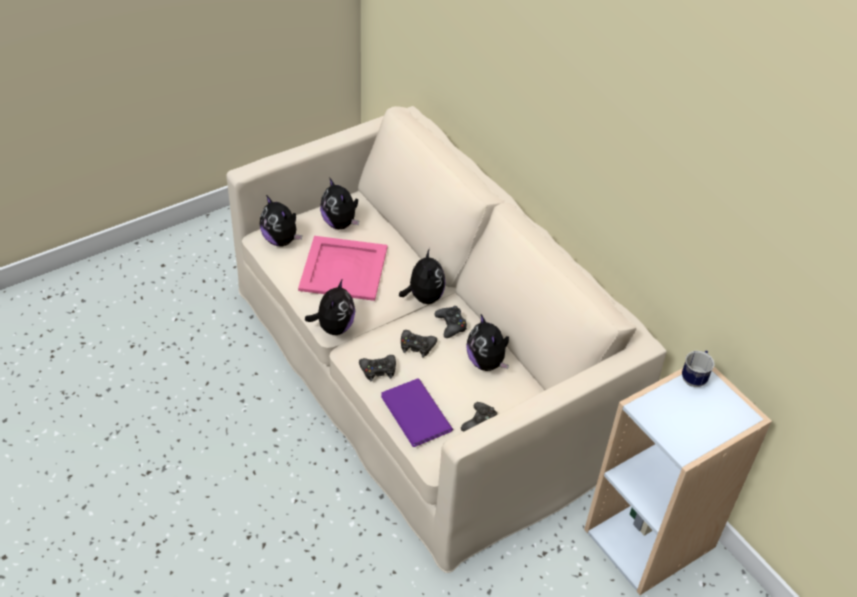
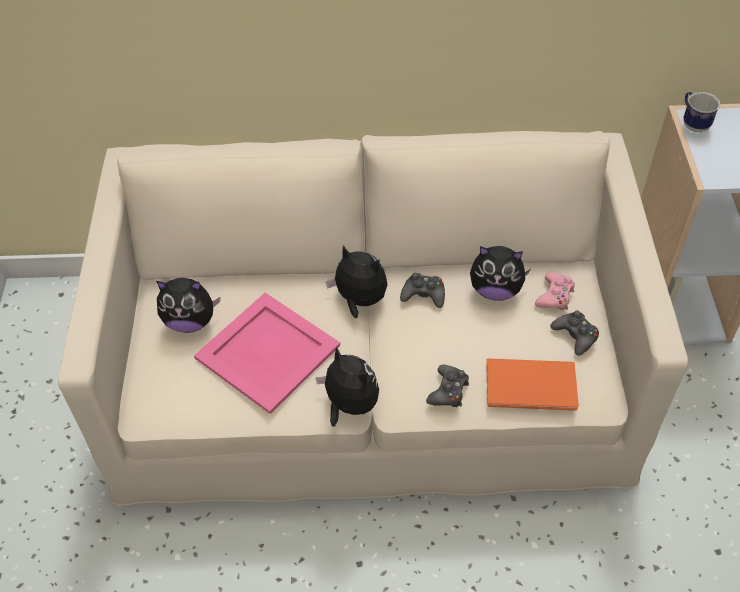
camera: 55 degrees left, 5 degrees up
(281, 240) = (168, 394): plush toy -> none
(415, 415) = (533, 387): purple book -> orange book
(417, 346) = (435, 339): black game controller -> none
(508, 398) = (555, 296): none -> pink game controller

